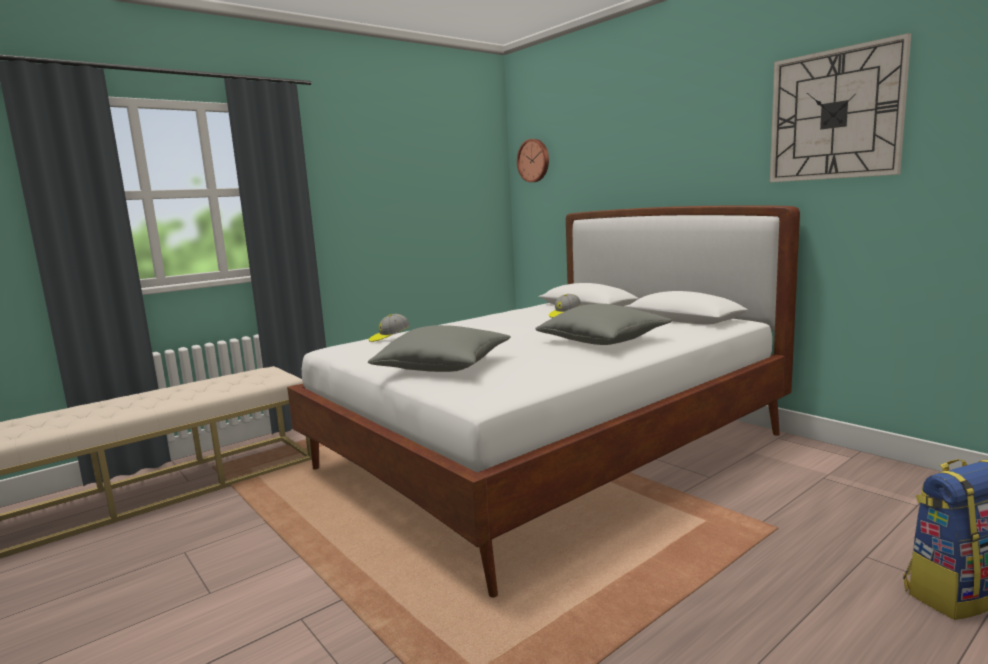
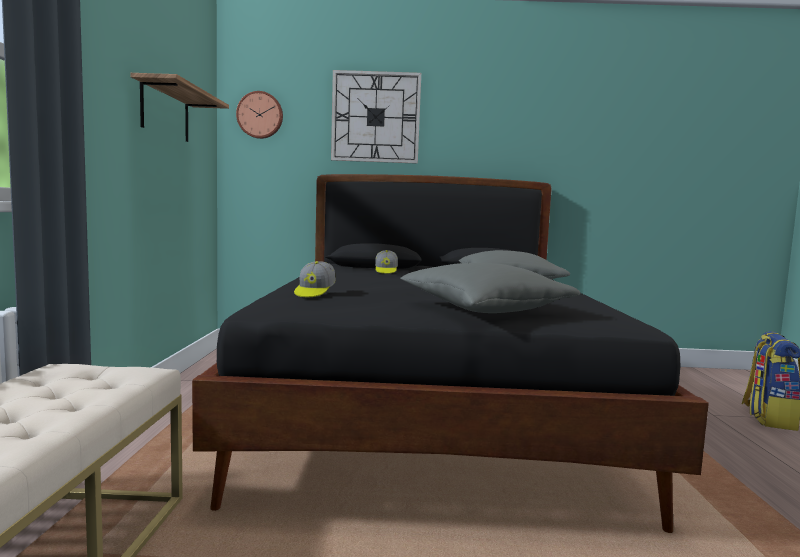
camera: 50 degrees left, 5 degrees down
(424, 184) = (165, 112): none -> shelf
(550, 453) = (431, 411): white bed -> black bed
(835, 115) = (572, 121): wall clock -> wall clock (375, 117)

